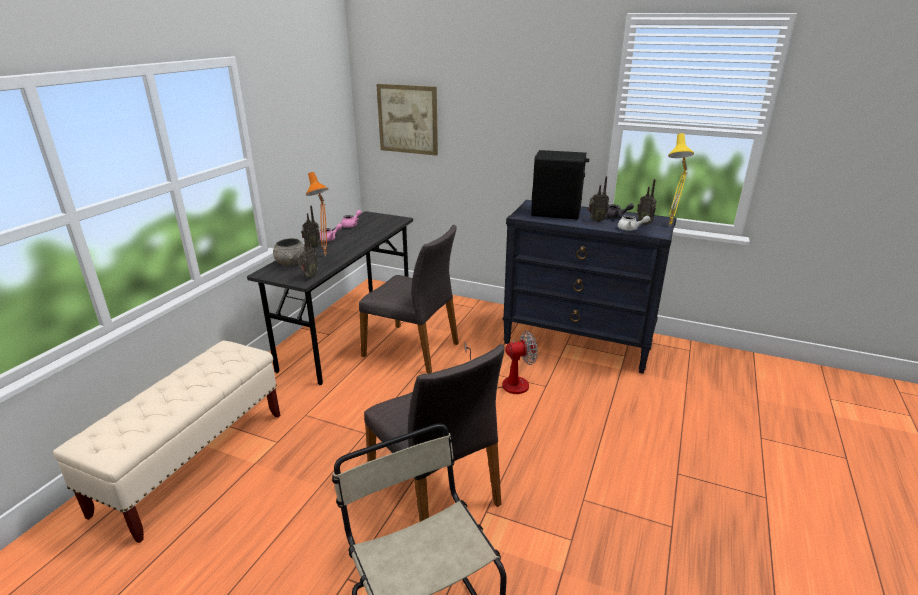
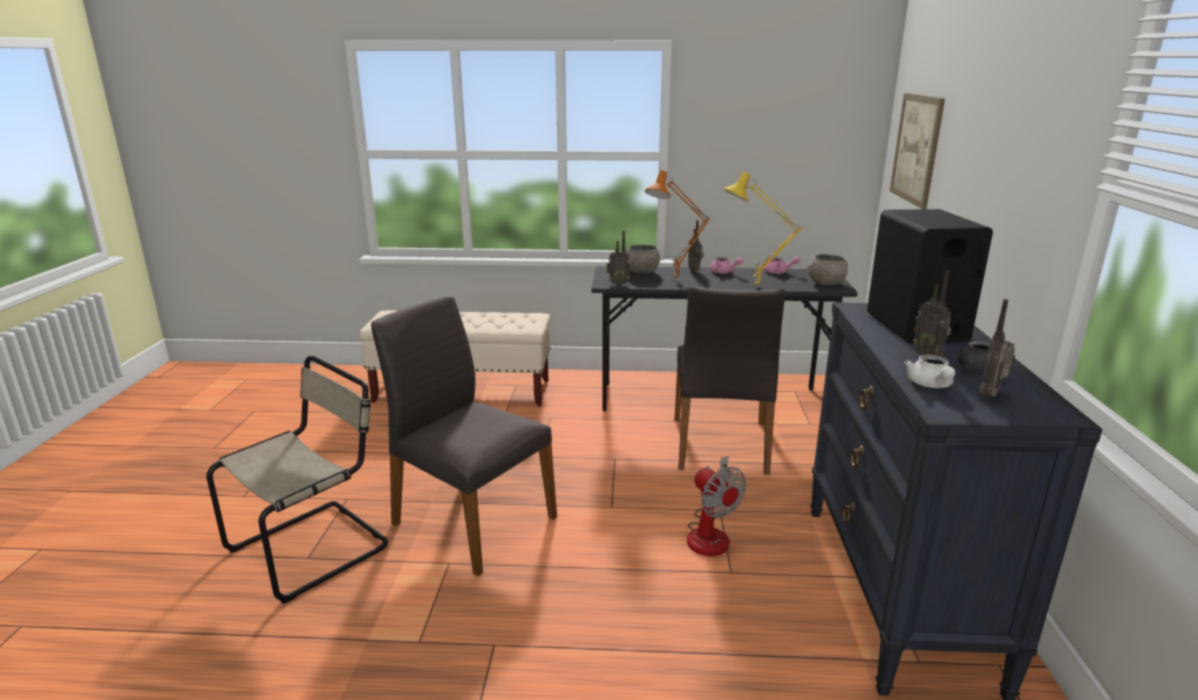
camera: 70 degrees right, 5 degrees down
(389, 220) = (825, 283): none -> grey bowl
(435, 490) = (471, 521): grey chair -> grey chair turned 90 degrees clockwise
(671, 226) = (1020, 423): yellow table lamp -> yellow table lamp (756, 287)

